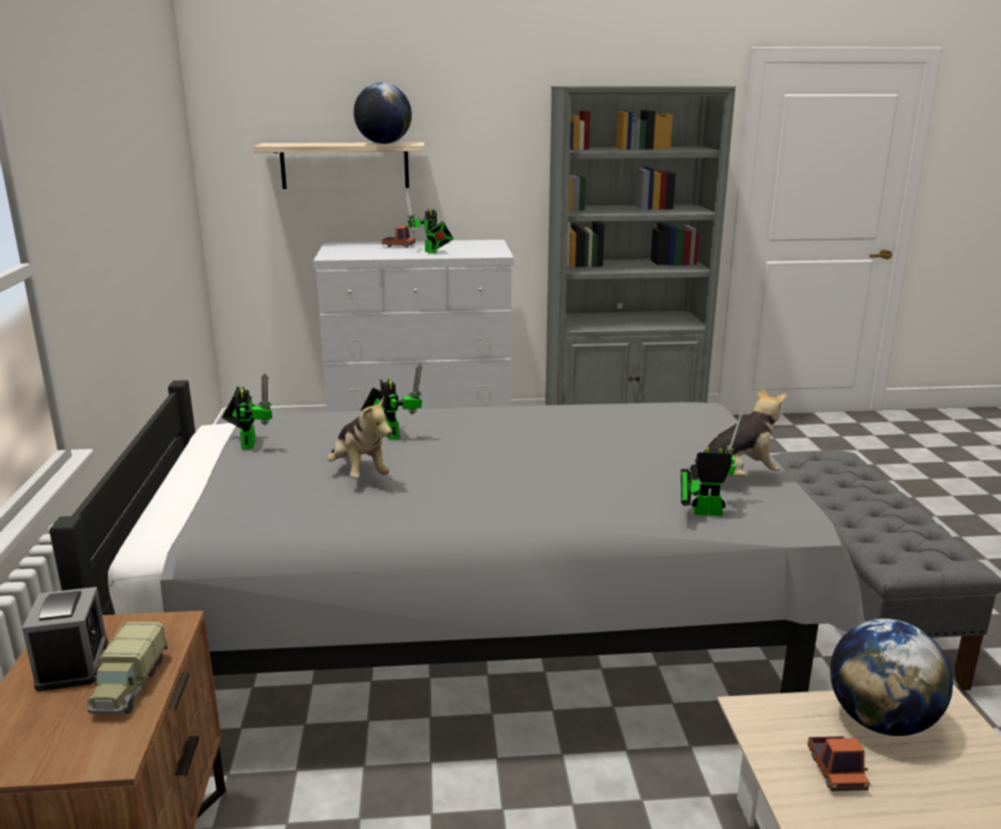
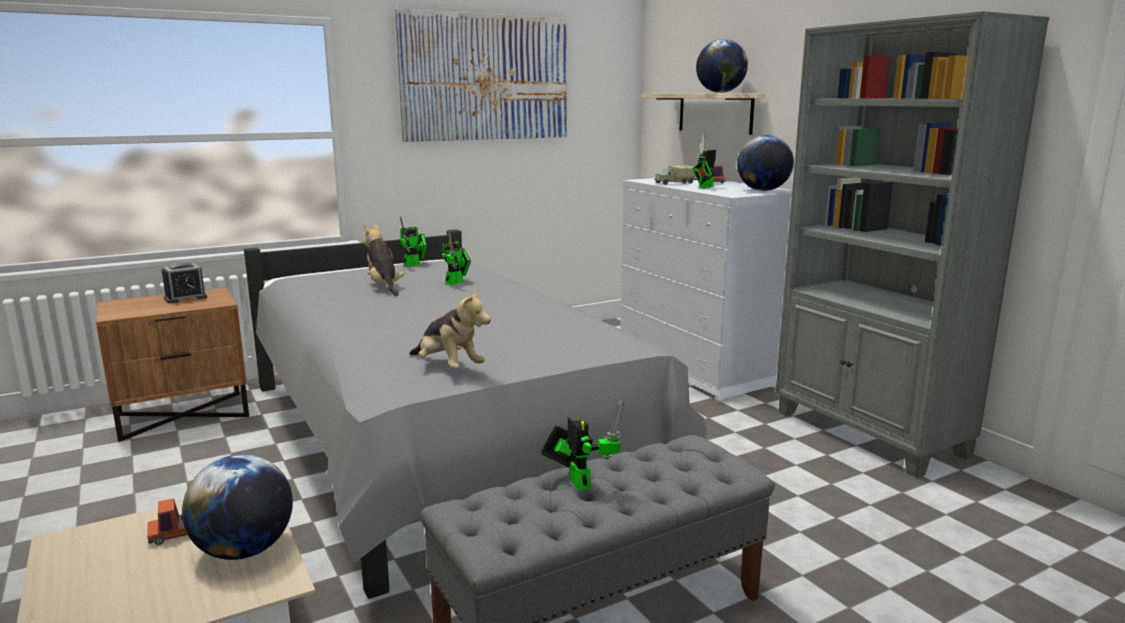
camera: 65 degrees right, 5 degrees down
(115, 139) = (485, 78): none -> picture
(129, 686) = (166, 308): toy truck -> toy truck (674, 183)
(359, 473) = (384, 286): plush toy -> plush toy turned 120 degrees clockwise
(482, 245) = (763, 190): none -> globe
(702, 512) = (374, 363): toy robot -> toy robot (578, 481)

